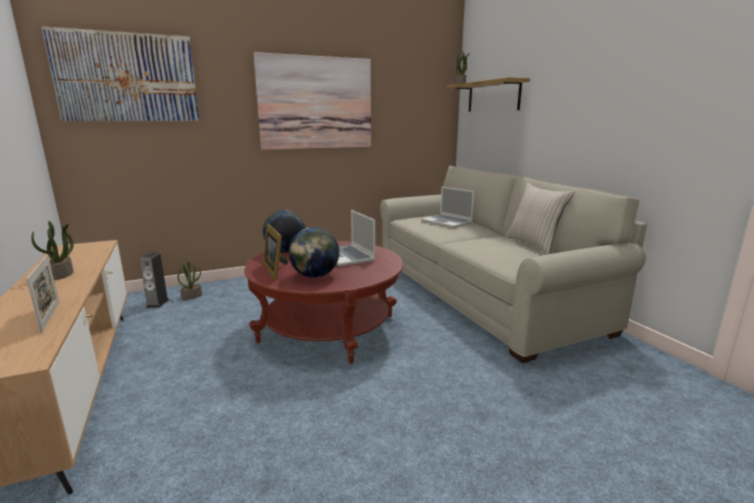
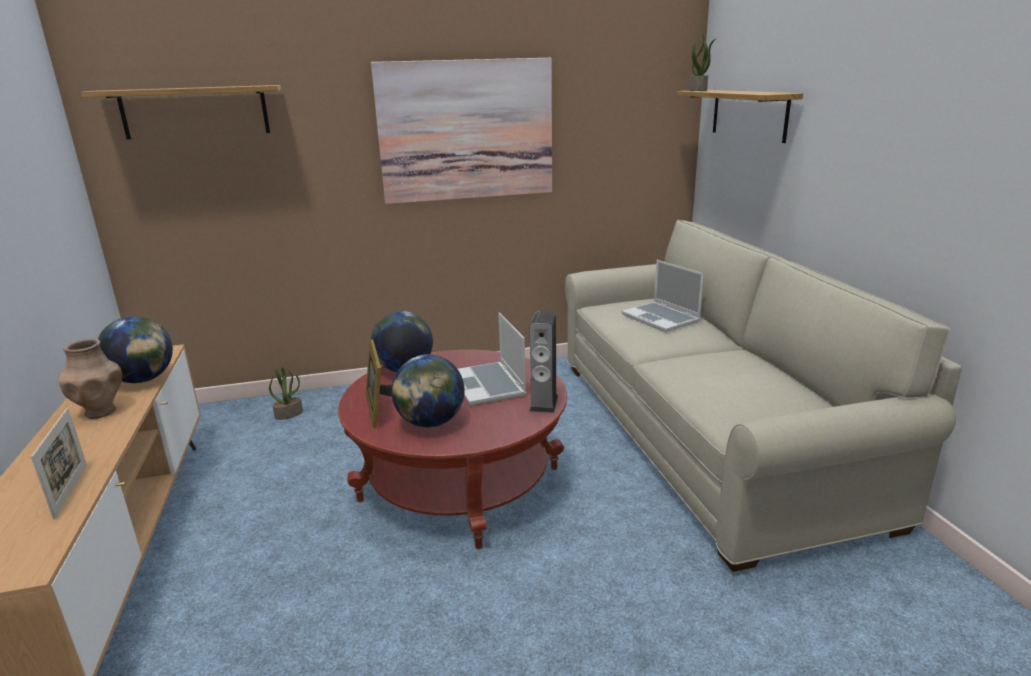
camera: 10 degrees right, 5 degrees up
(61, 275) = (101, 411): potted plant -> brown vase
(91, 258) = (143, 380): none -> globe
(127, 77) = (195, 112): picture -> shelf
(157, 303) = (243, 423): speaker -> speaker (543, 403)
(533, 244) = (782, 374): beige pillow -> none

